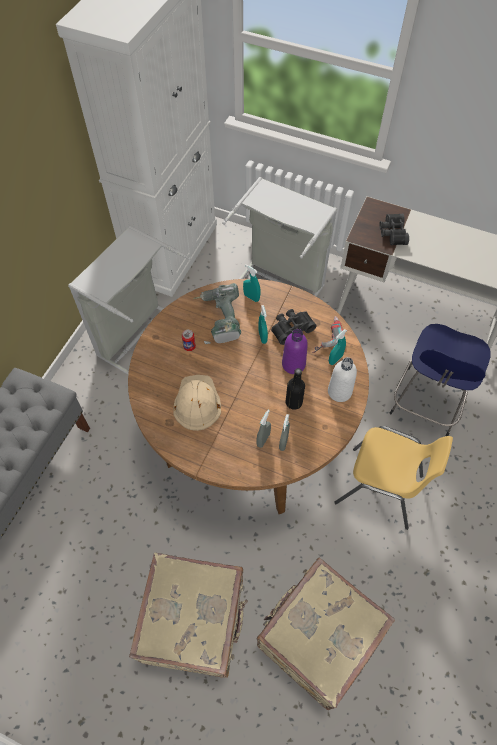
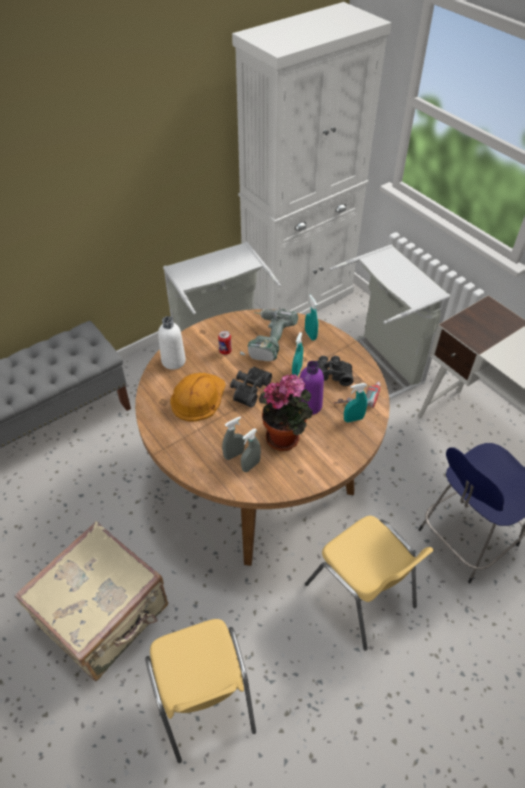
camera: 30 degrees right, 10 degrees down
(196, 402) = (198, 397): beige hard hat -> orange hard hat
(293, 402) = (285, 437): black bottle -> potted plant
(316, 637) = (203, 699): beige suitcase -> yellow chair
(339, 391) = (337, 448): white bottle -> white bottle (173, 361)
(391, 233) = (492, 335): black binoculars -> black binoculars (248, 389)

